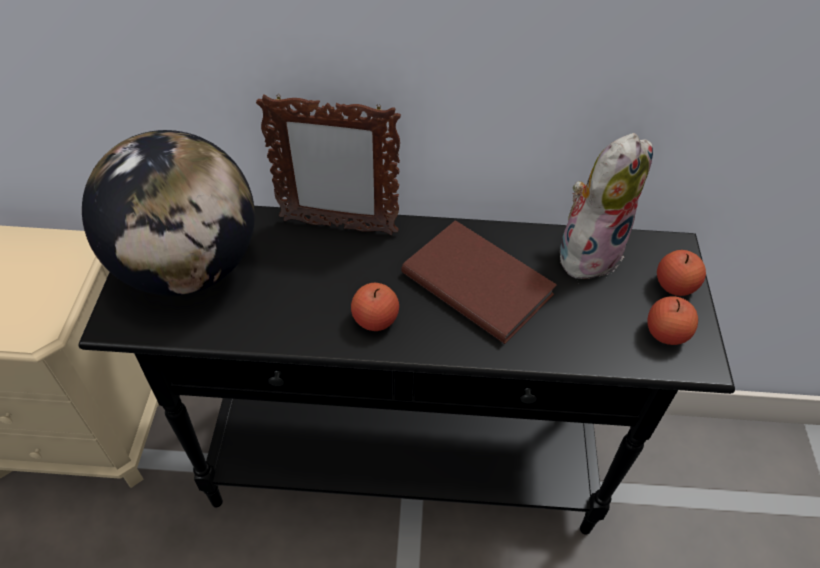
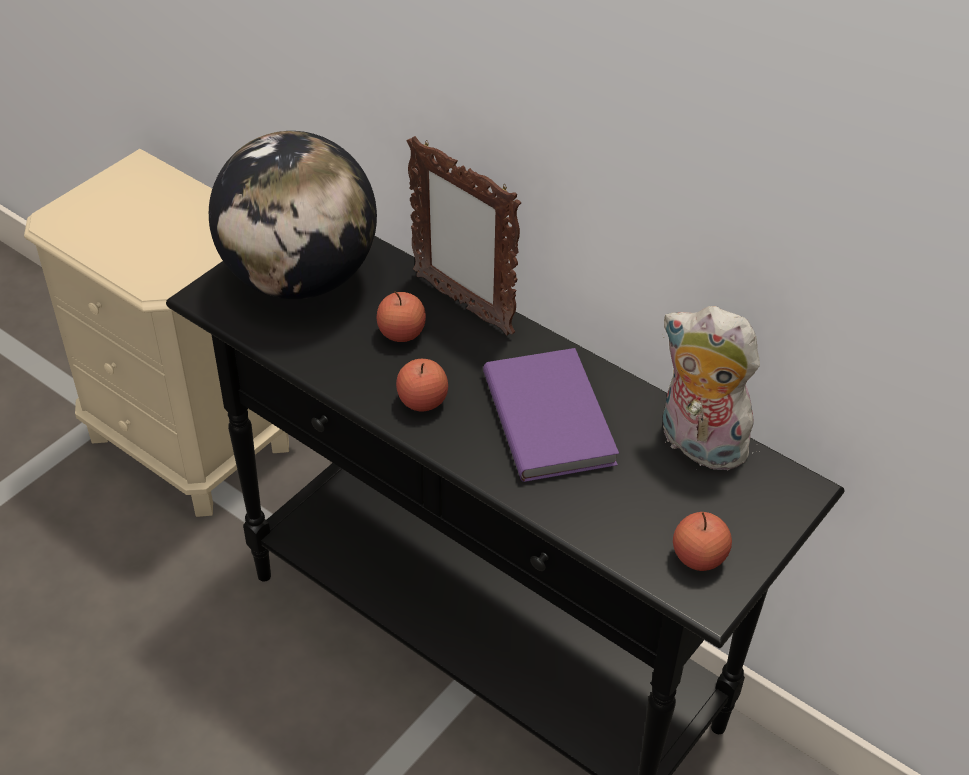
camera: 35 degrees right, 5 degrees down
(477, 281) = (551, 416): brown book -> purple book
(588, 251) = (697, 445): plush toy -> plush toy turned 135 degrees counterclockwise
(674, 286) = (757, 522): apple -> apple (401, 333)

